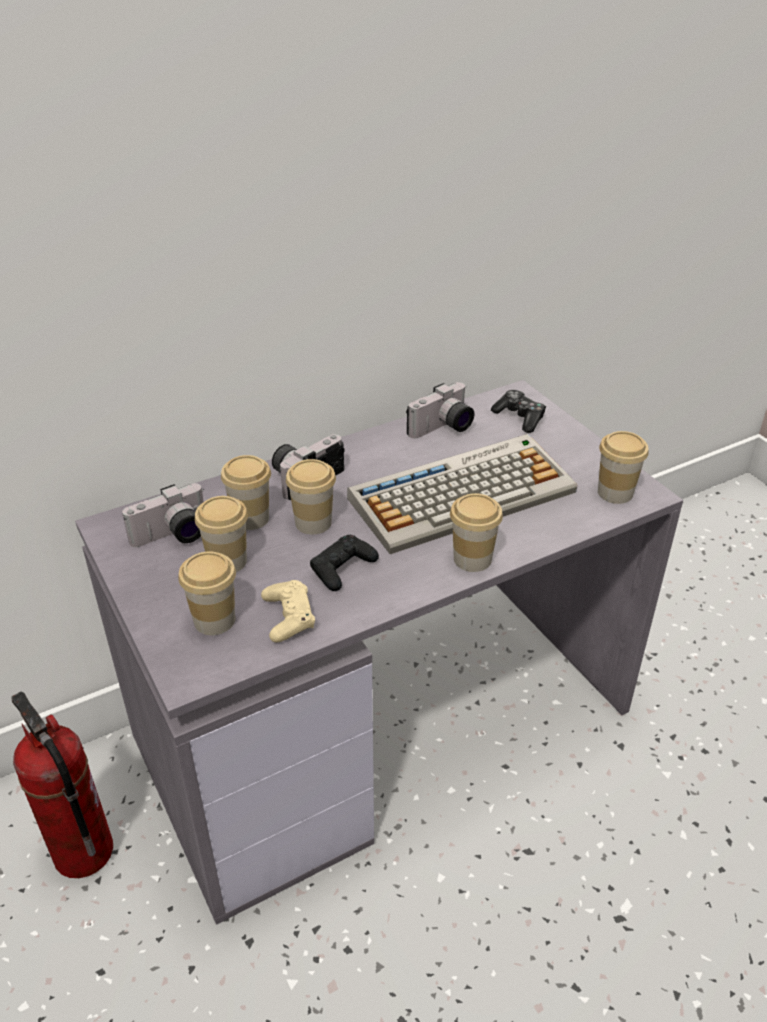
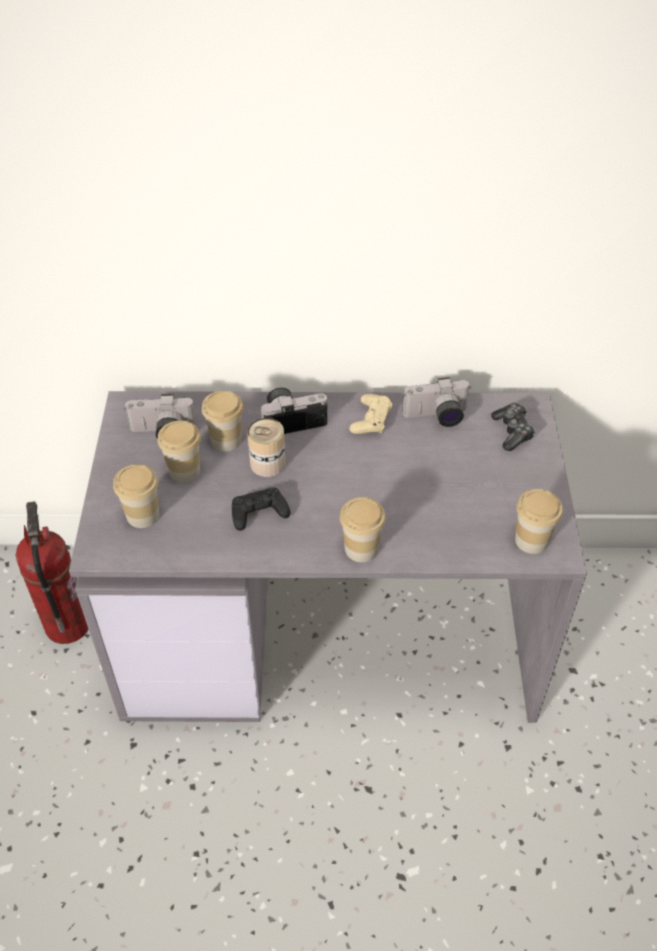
camera: 30 degrees right, 10 degrees up
(288, 617) = (192, 536): beige game controller -> beige game controller (371, 419)
(313, 522) = (267, 463): cup -> can
(463, 494) = (402, 487): keyboard -> none

